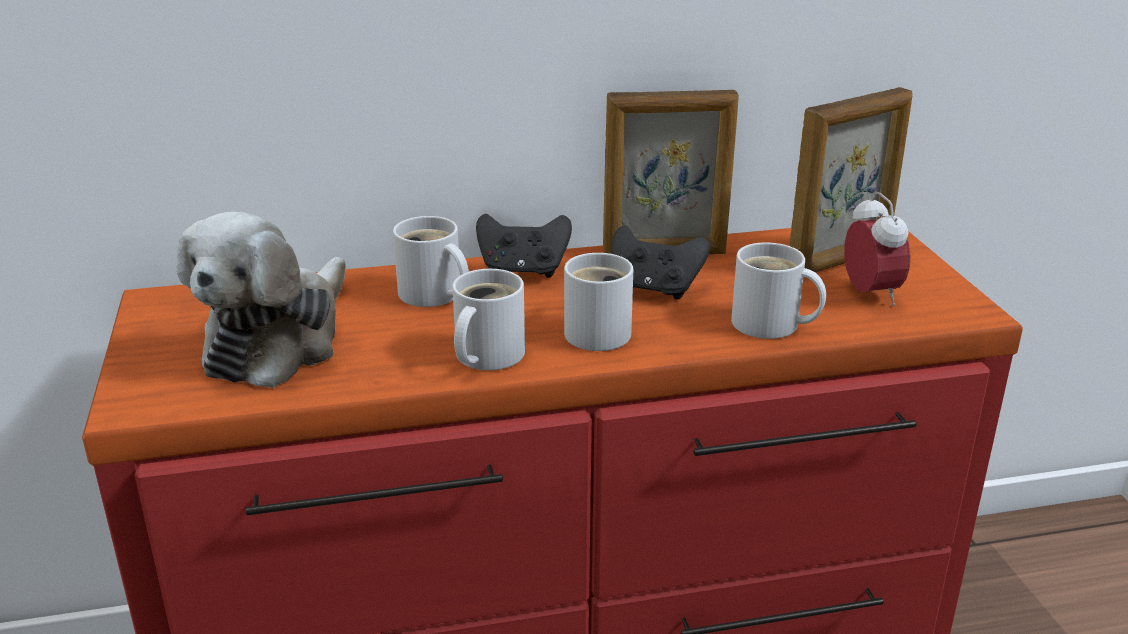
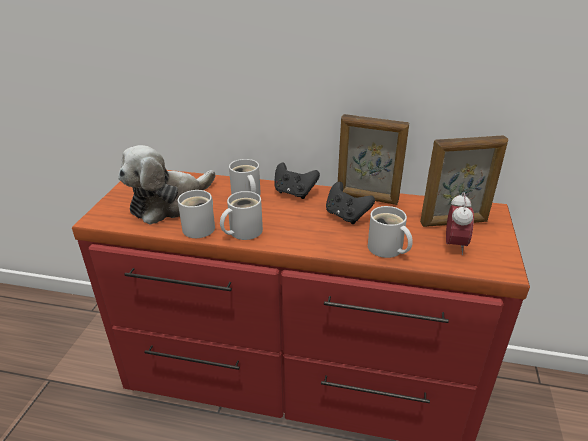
camera: 25 degrees right, 5 degrees up
(599, 331) = (302, 231): white mug -> white mug (201, 227)

